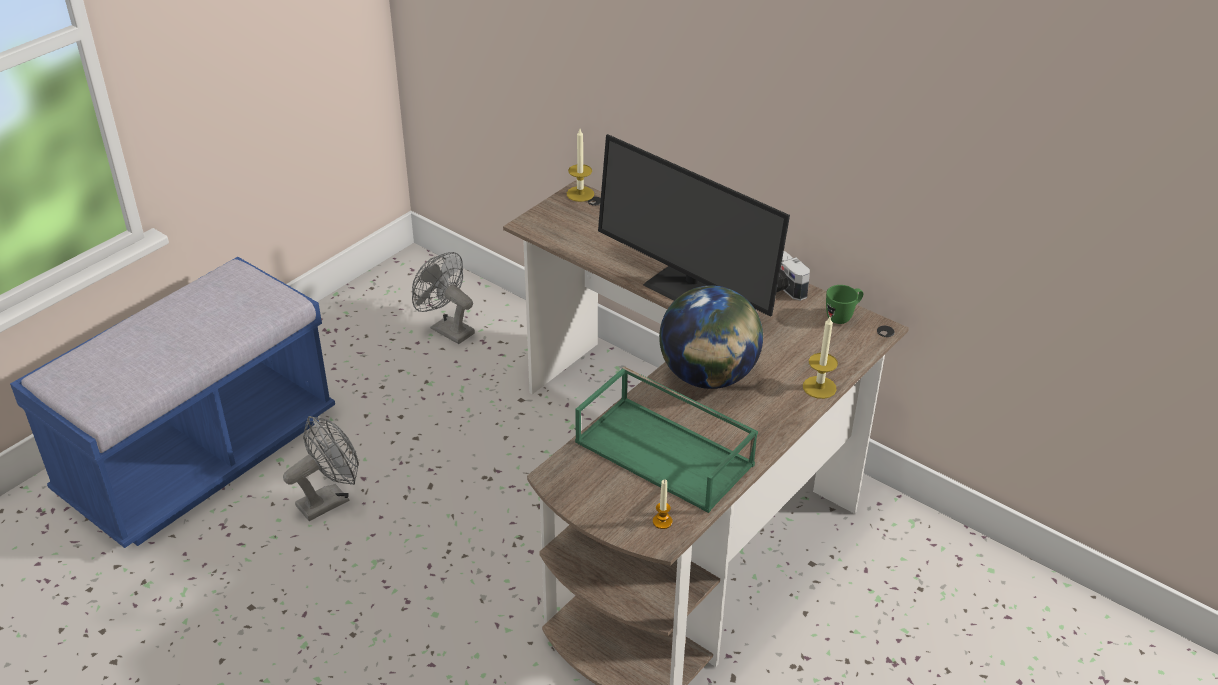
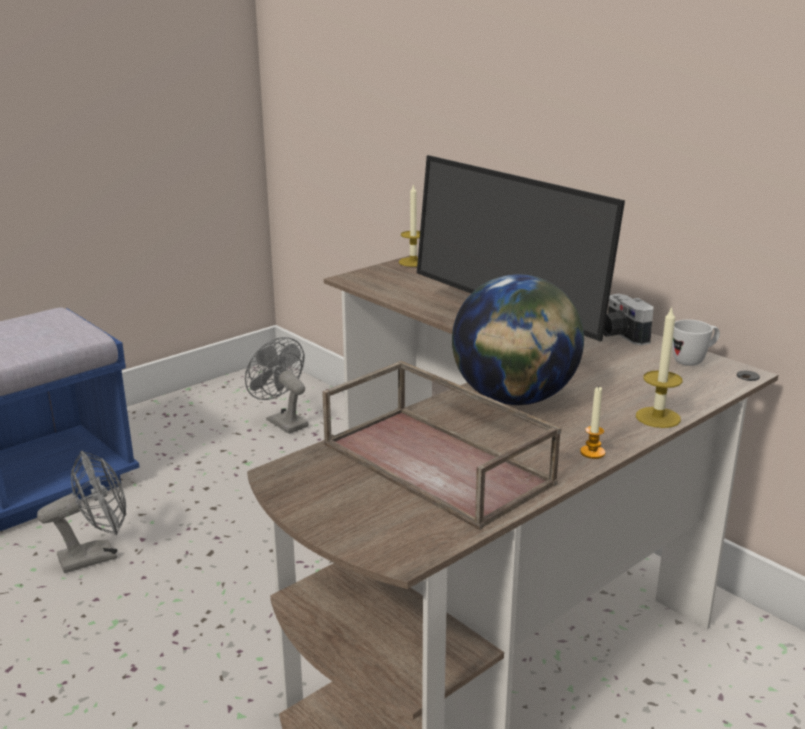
camera: 10 degrees right, 15 degrees down
(662, 521) = (410, 534): candle -> candle (592, 452)
(666, 453) = (439, 463): green tray -> brown tray
(843, 317) = (693, 361): green mug -> white mug

